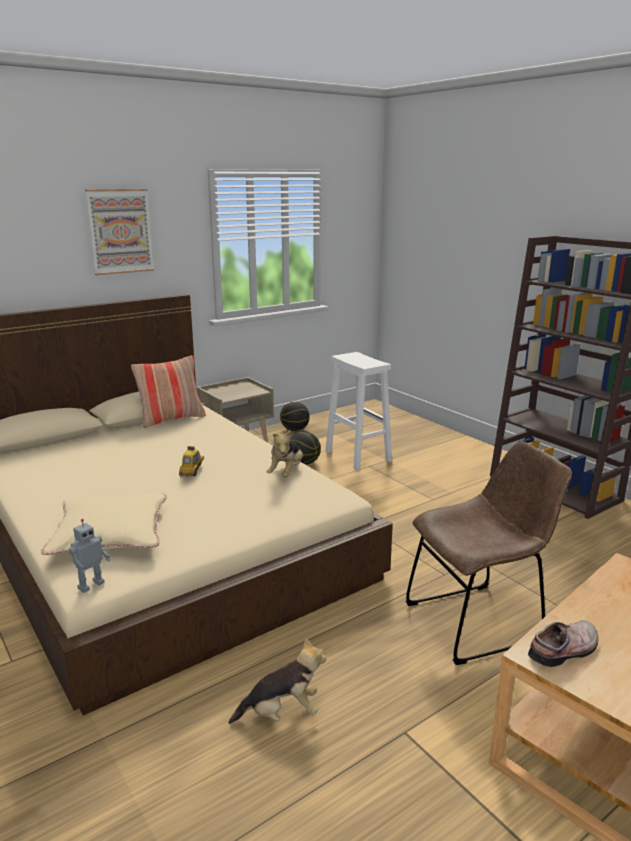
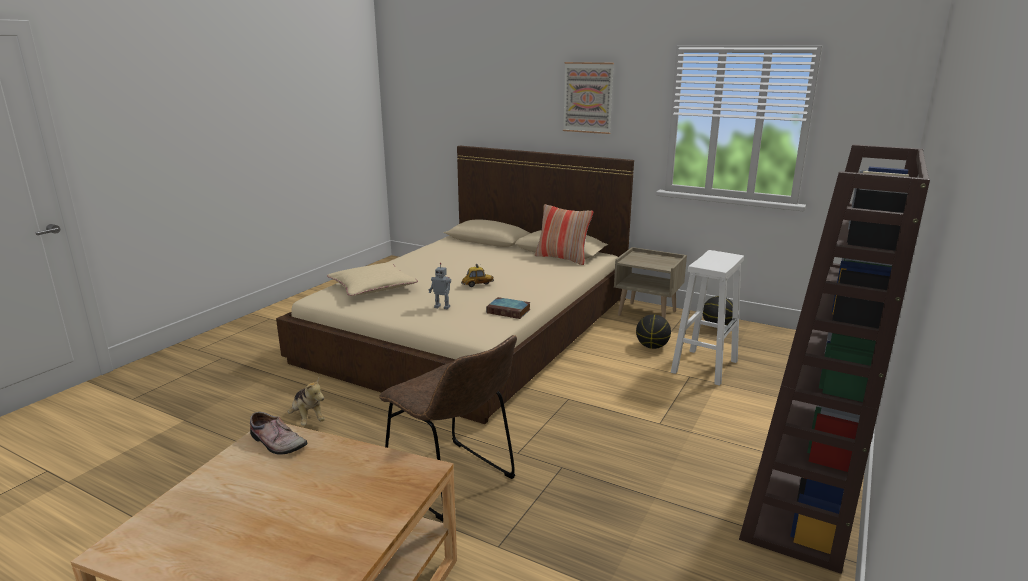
camera: 65 degrees right, 0 degrees up
(90, 585) = (316, 298): toy robot -> toy robot (442, 307)
(286, 472) = (509, 311): plush toy -> book

